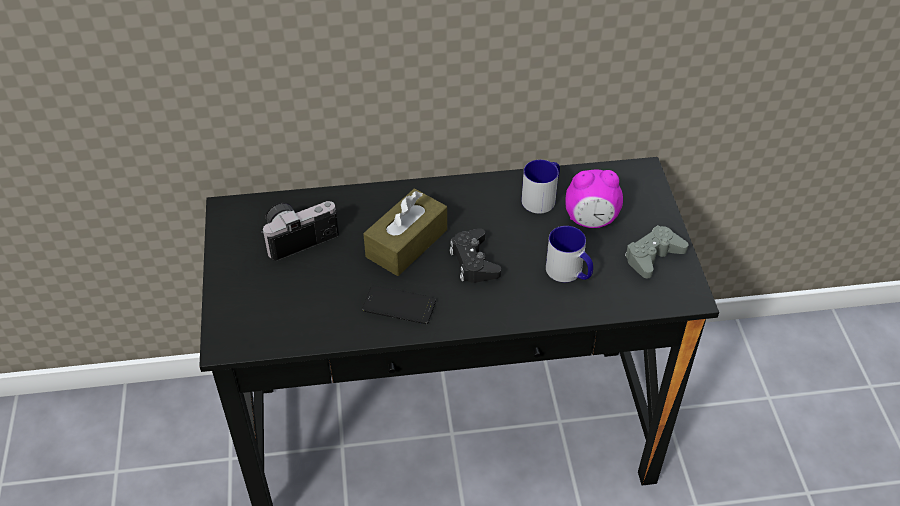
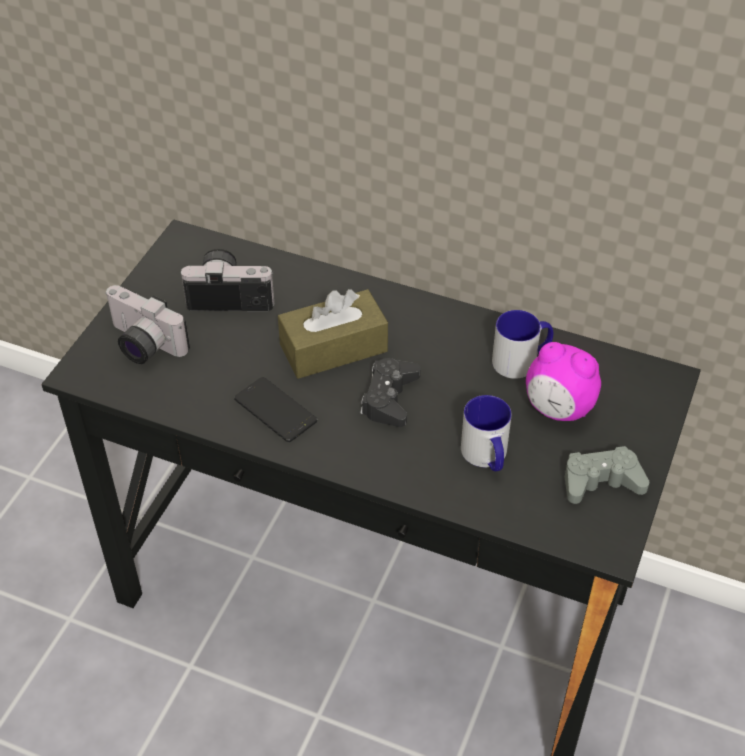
camera: 30 degrees right, 0 degrees up
(258, 302) = (141, 345): none -> camera

